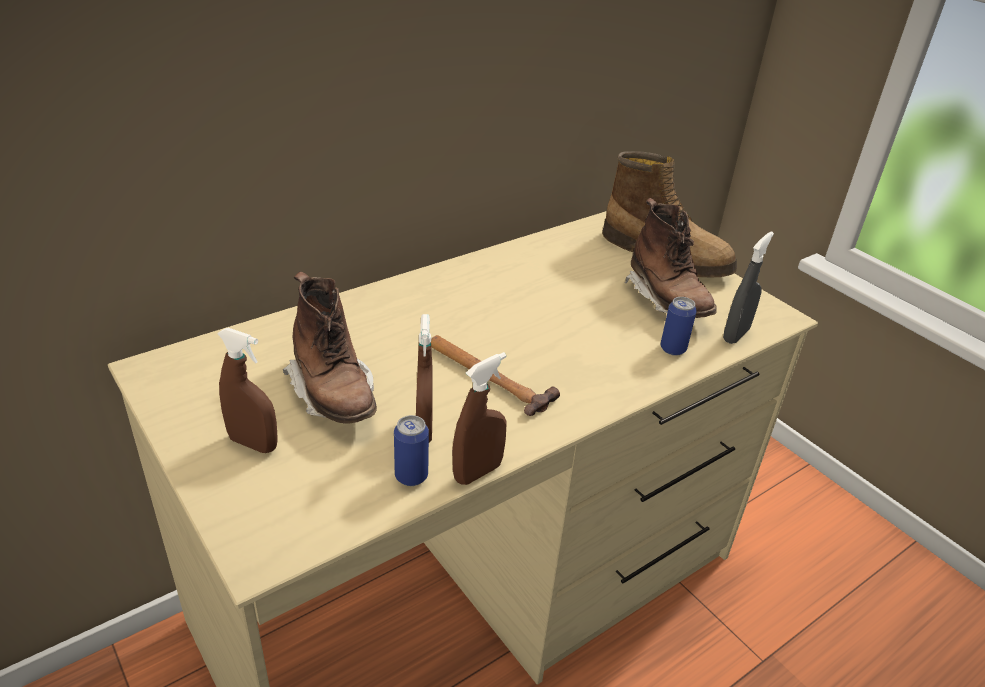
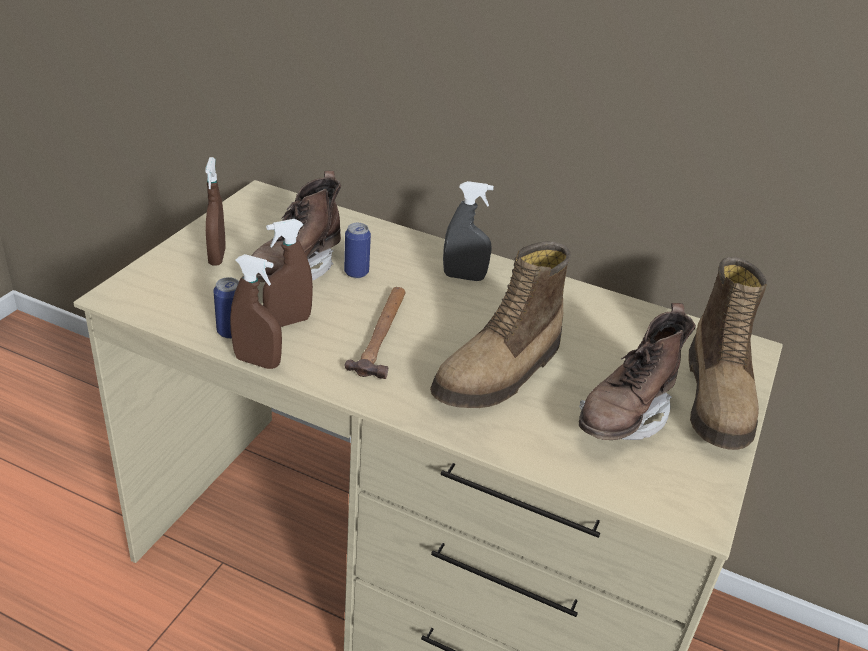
camera: 60 degrees right, 0 degrees up
(584, 334) = (500, 373): none -> boot
(673, 349) = (537, 438): can -> can (356, 272)
(736, 335) = (615, 482): grey spray bottle -> grey spray bottle (464, 277)

